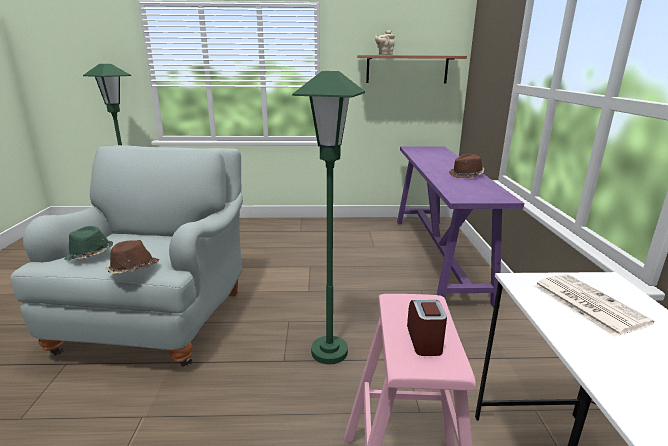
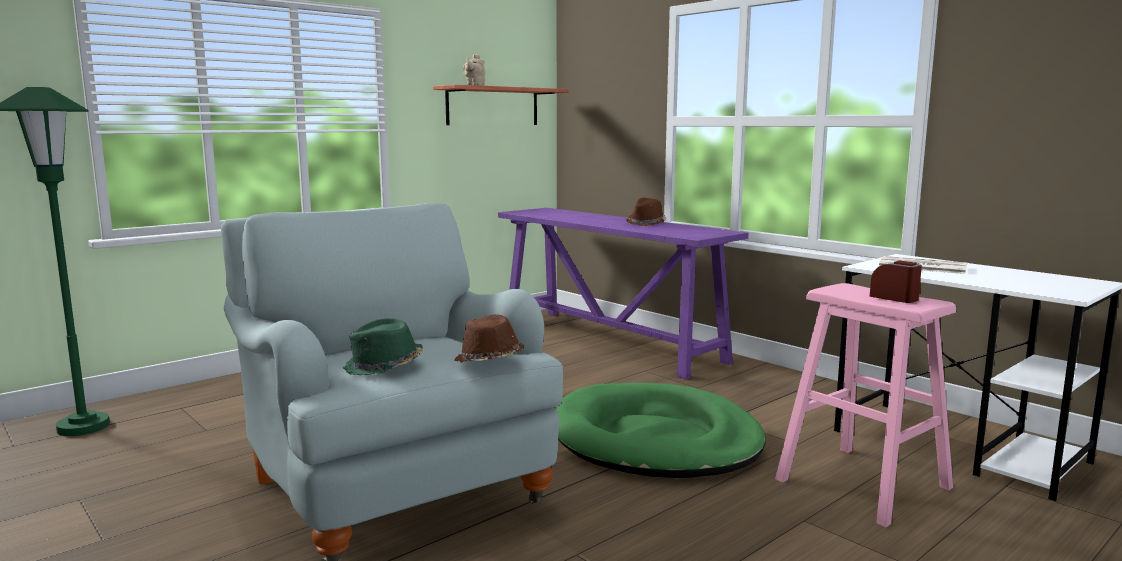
camera: 40 degrees left, 10 degrees down
(329, 352) = (655, 439): green floor lamp -> green dog bed

